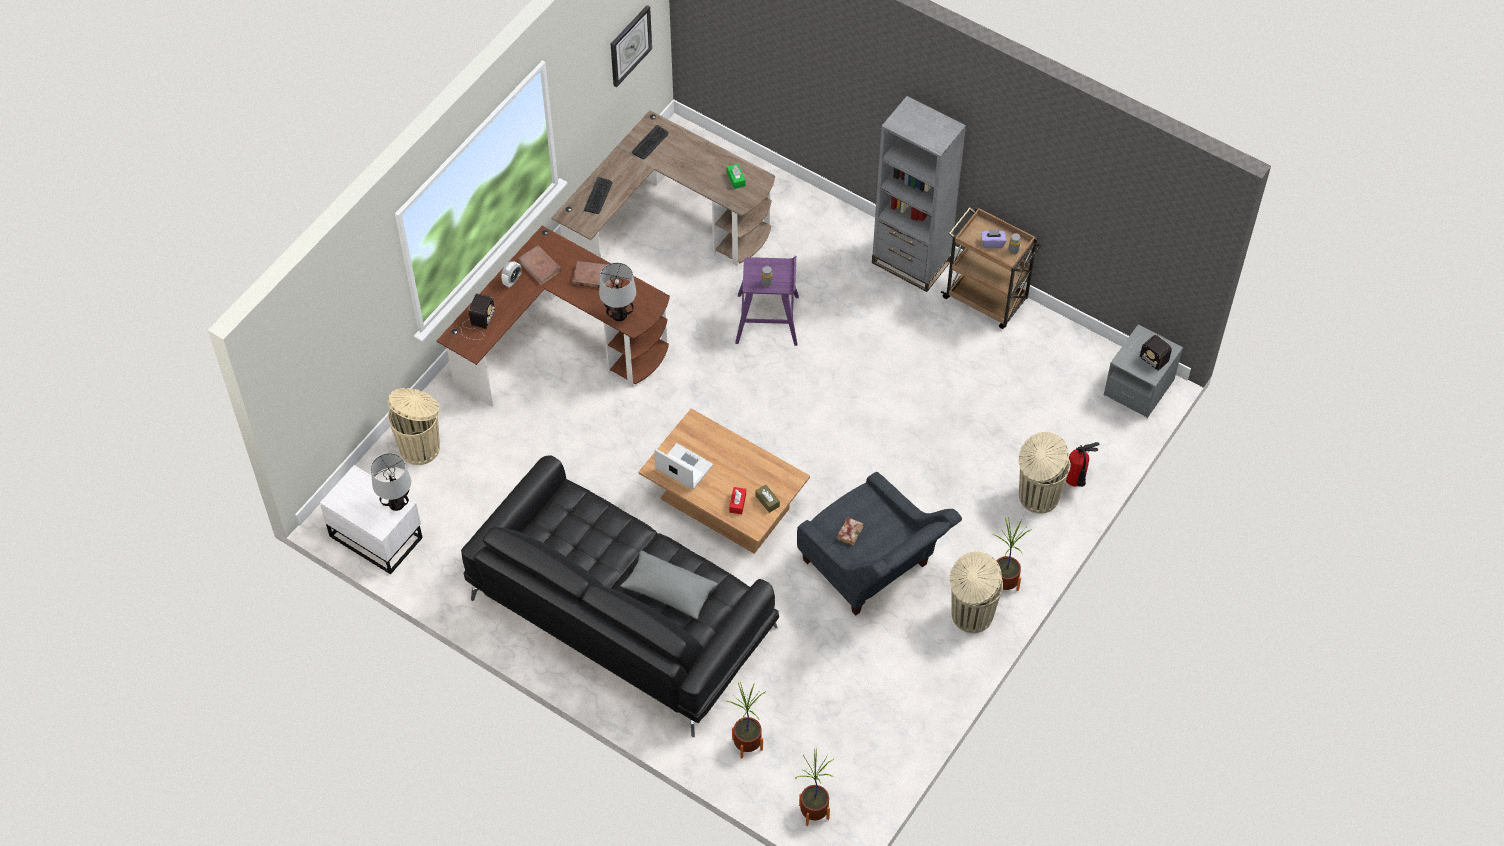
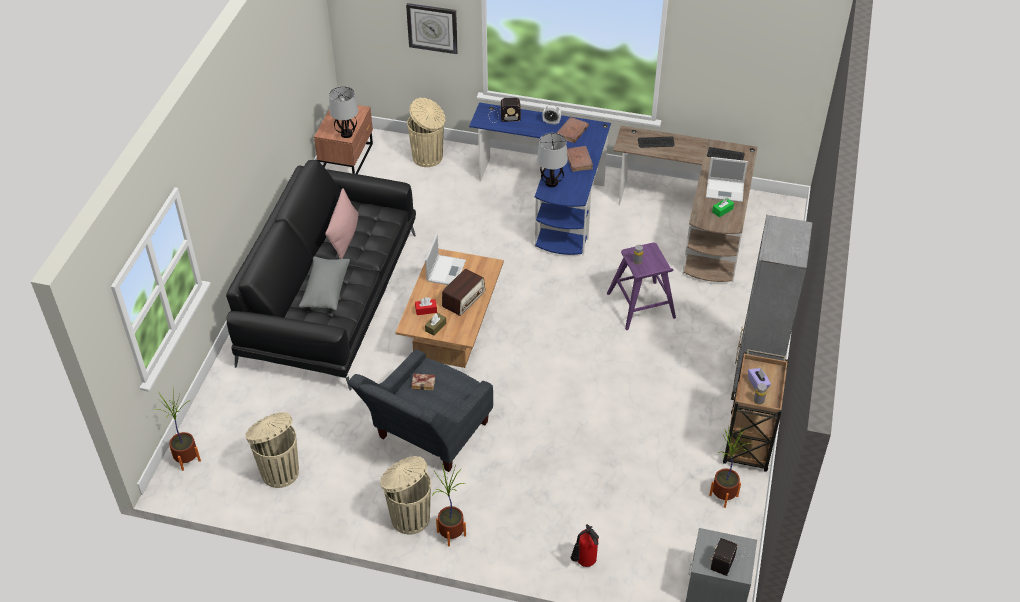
camera: 70 degrees right, 10 degrees down
(376, 535) = (348, 158): white nightstand -> brown nightstand
(560, 345) = (551, 199): brown desk -> blue desk
(586, 551) = (344, 236): none -> pink pillow
(630, 45) = (771, 82): wall clock -> wall clock (432, 28)
(706, 164) = (725, 190): none -> laptop
(735, 463) = (463, 299): none -> radio
(747, 744) = (237, 401): potted plant -> potted plant (723, 496)
(1037, 496) = (554, 535): beige trash can -> beige trash can (279, 471)

